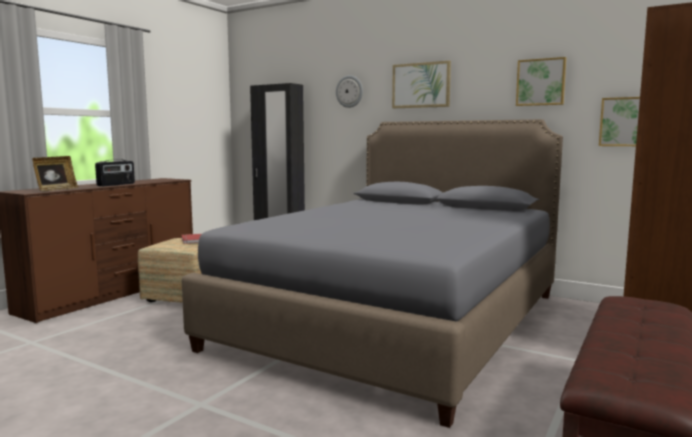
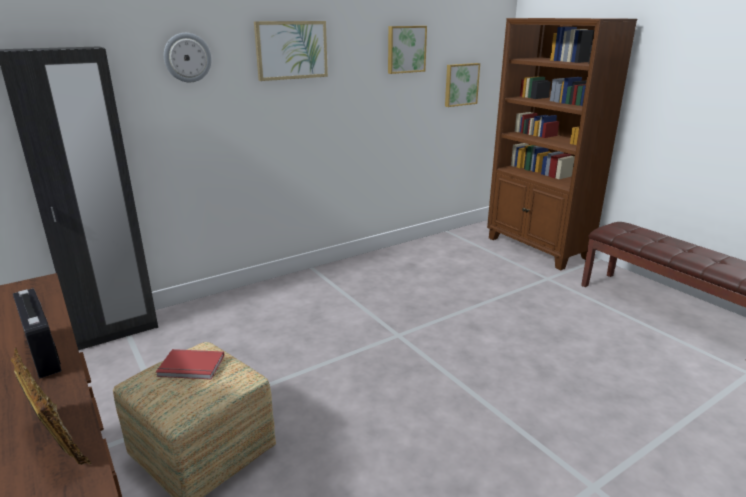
camera: 65 degrees left, 15 degrees up
(396, 320) = (426, 318): grey bed -> none

